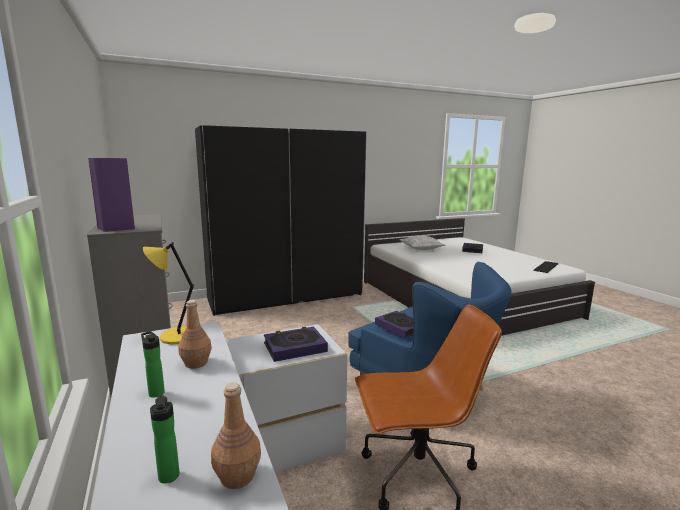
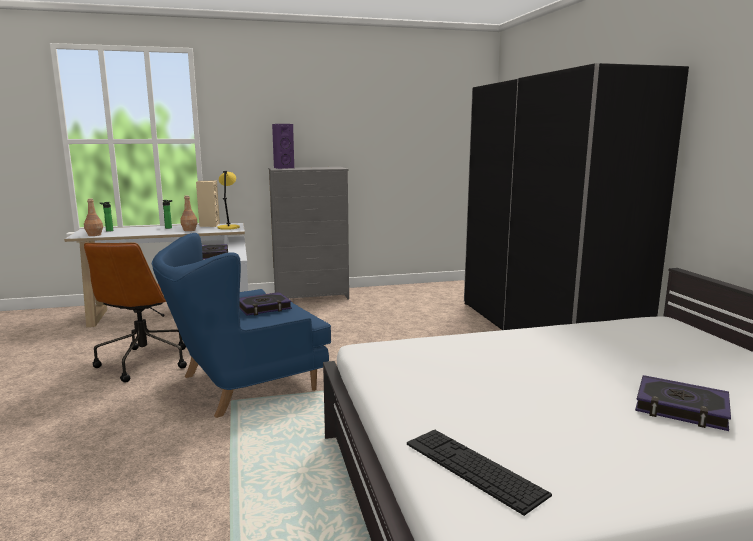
camera: 100 degrees right, 0 degrees up
(142, 357) = (209, 225): none -> beige speaker
(421, 248) = (650, 349): pillow -> none

